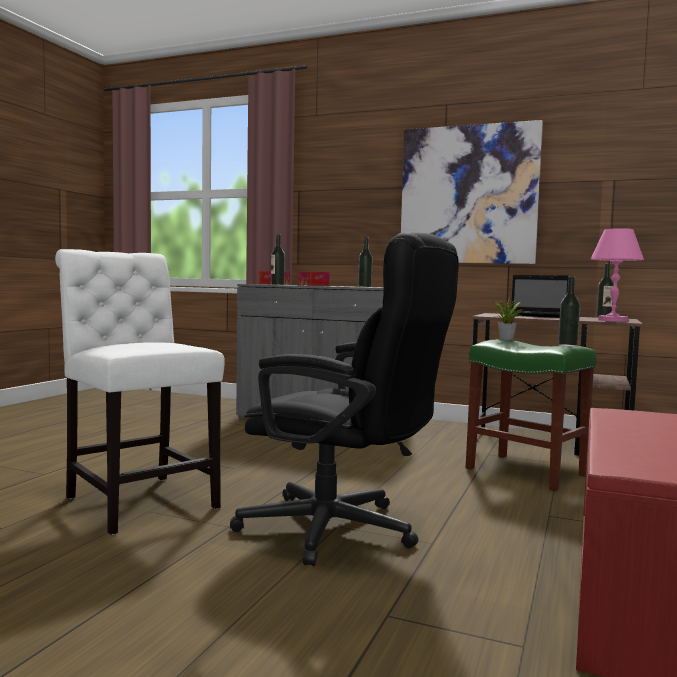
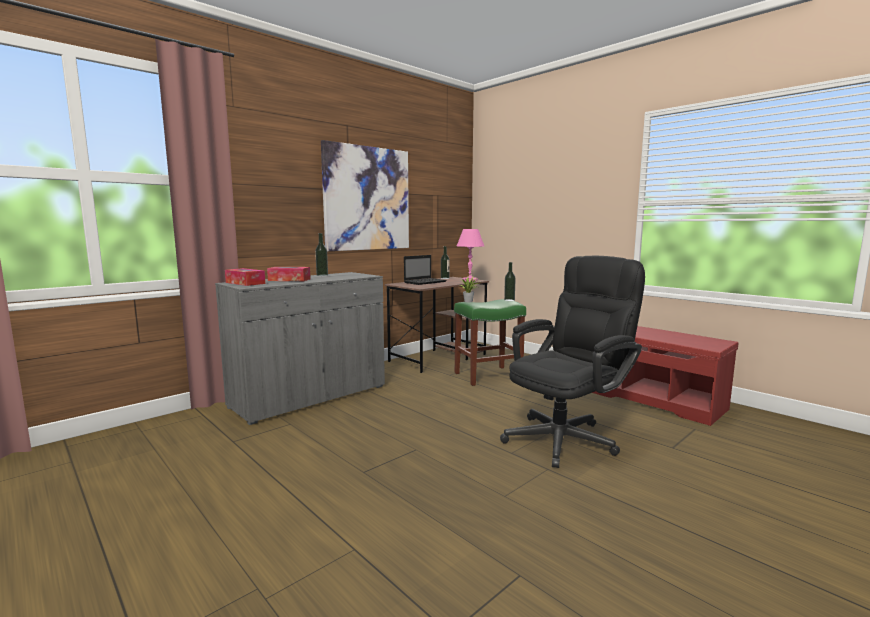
camera: 65 degrees left, 5 degrees up
(138, 500) = (476, 498): white chair -> none
(277, 284) = (276, 284): bottle -> none

